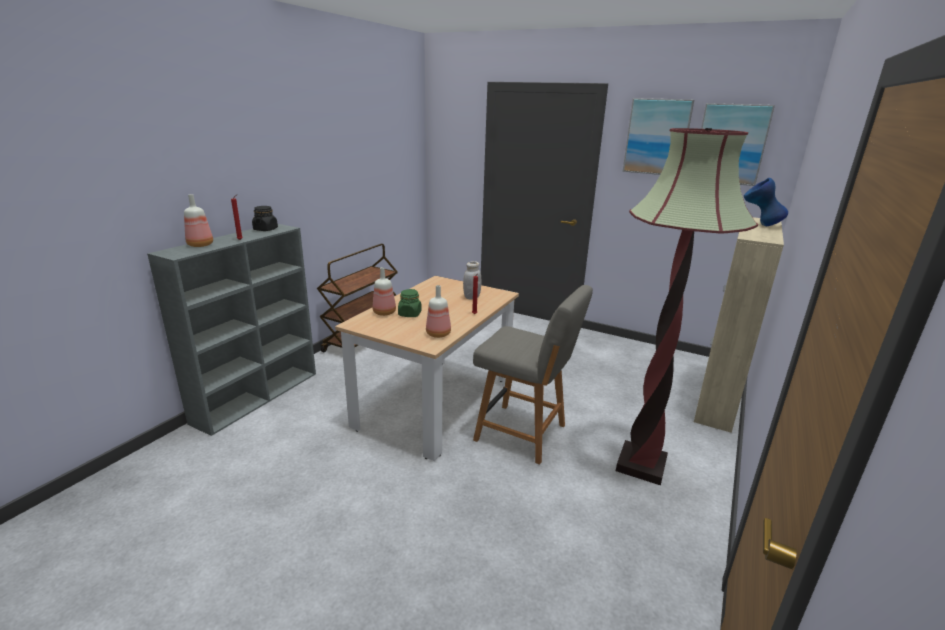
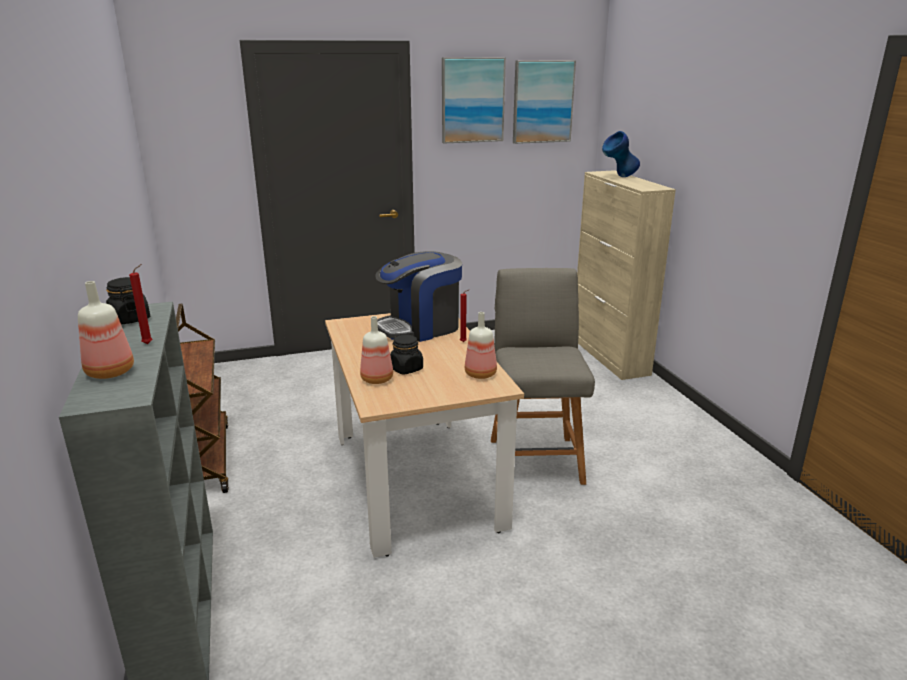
camera: 45 degrees left, 0 degrees up
(409, 314) = (406, 369): green jar -> black jar
(471, 297) = (420, 327): white jar -> coffee machine
(523, 434) = (535, 458): grey chair -> grey chair turned 75 degrees counterclockwise
(641, 465) = (644, 431): floor lamp -> none

